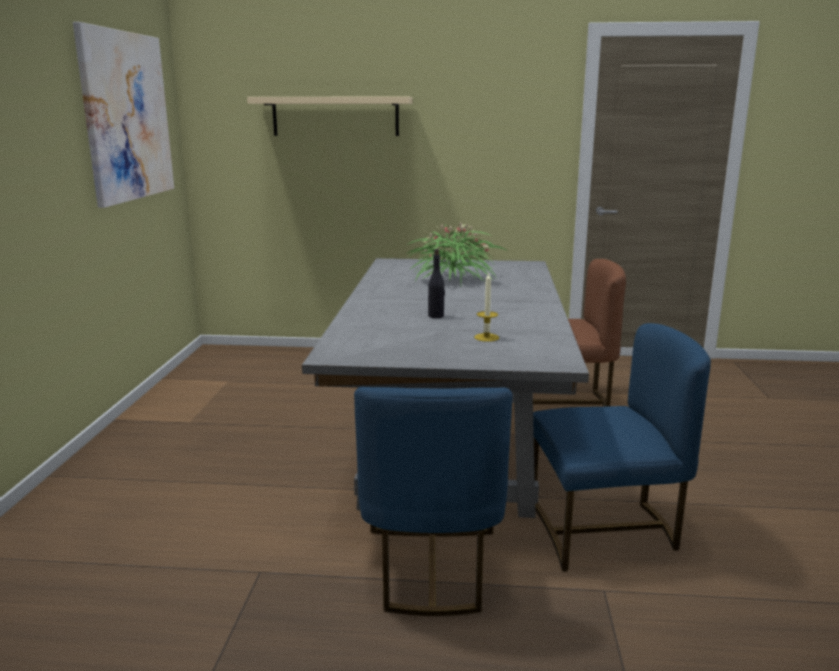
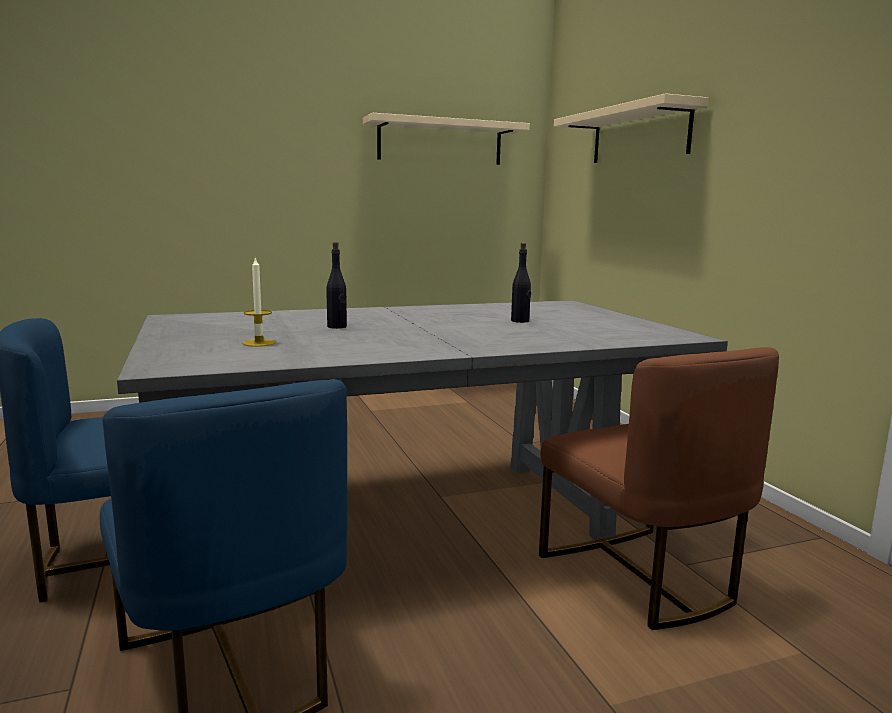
camera: 65 degrees right, 5 degrees down
(127, 116) = (440, 142): picture -> beige shelf
(453, 279) = (520, 321): potted plant -> black bottle

